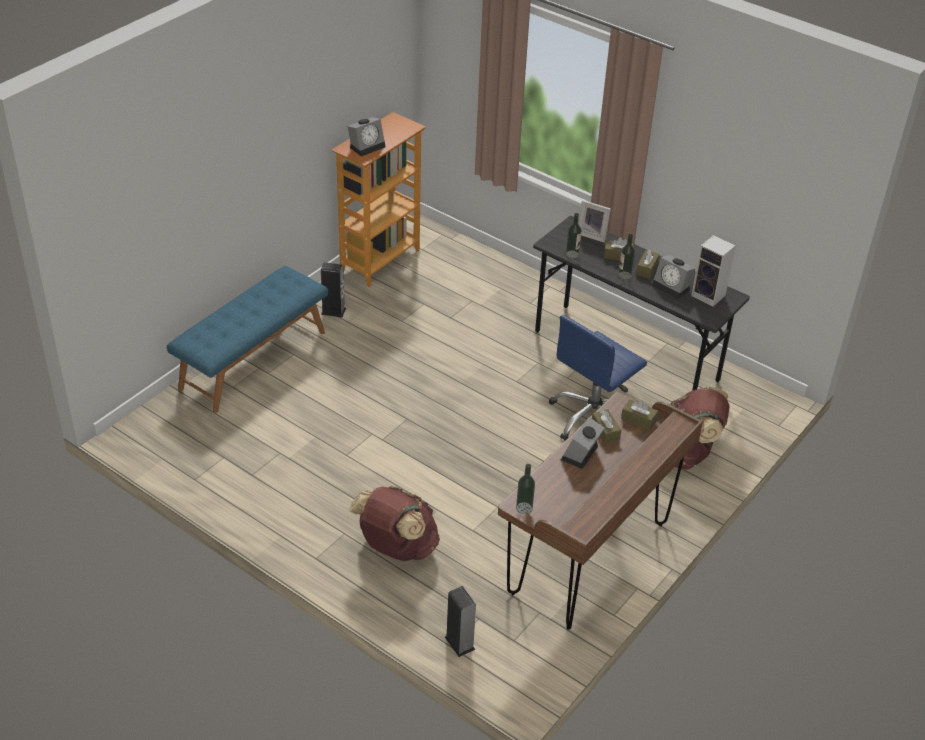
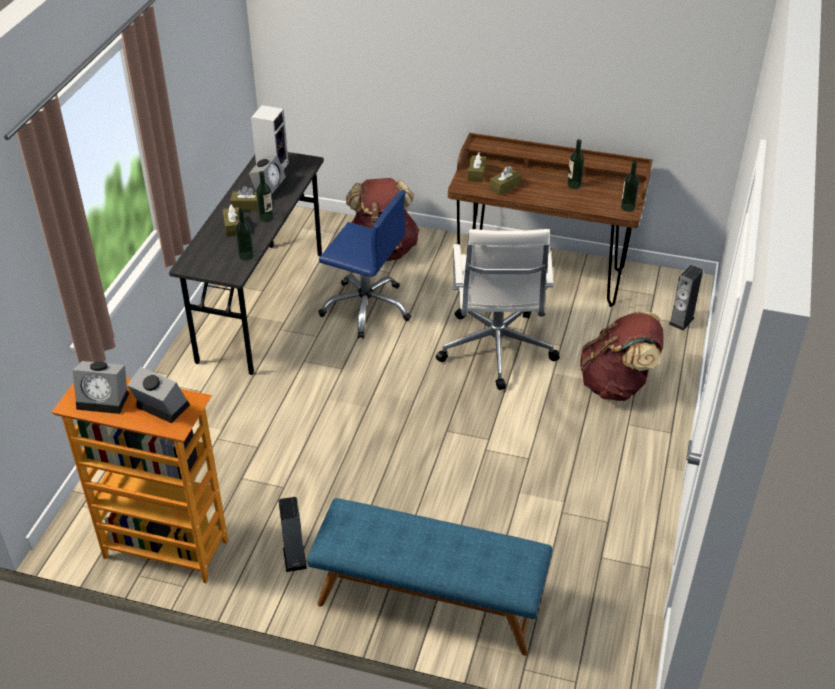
camera: 110 degrees left, 0 degrees up
(489, 482) = (496, 351): none -> white office chair
(580, 454) = (543, 193): alarm clock -> alarm clock (105, 399)
(585, 484) = (574, 185): none -> bottle
(592, 235) = (202, 250): picture frame -> none

